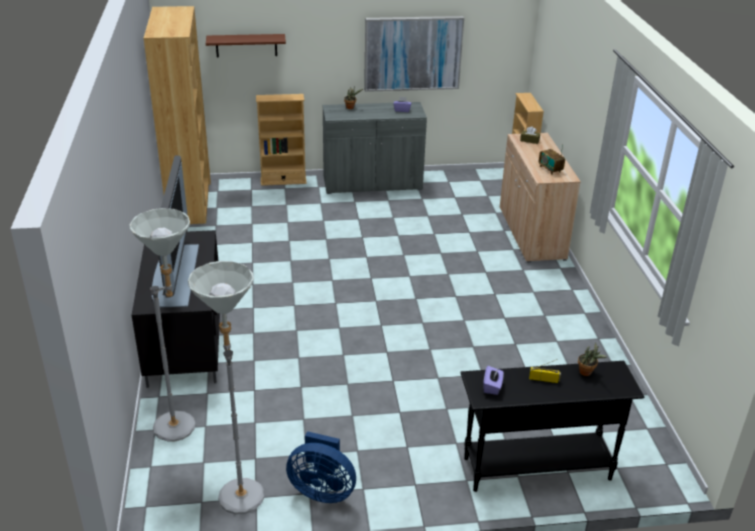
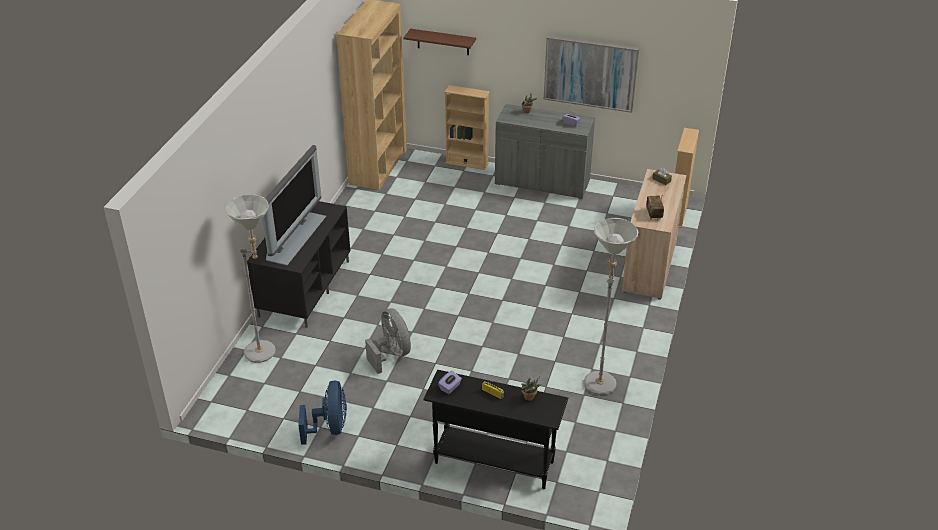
camera: 25 degrees right, 5 degrees up
(240, 489) = (276, 409): grey floor lamp -> grey floor lamp (600, 378)
(322, 490) = (330, 428): blue fan -> blue fan turned 135 degrees counterclockwise
(337, 384) = (391, 354): none -> grey fan

